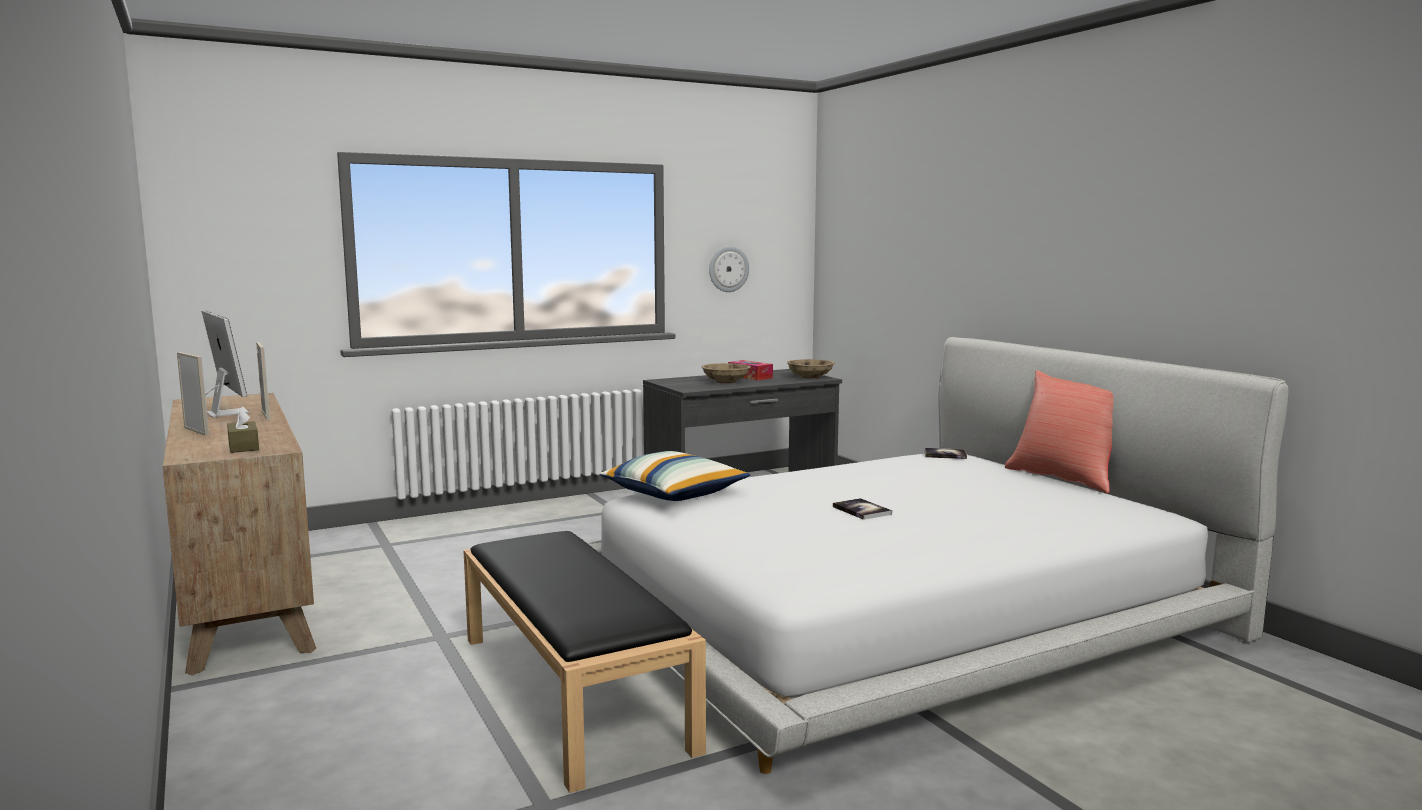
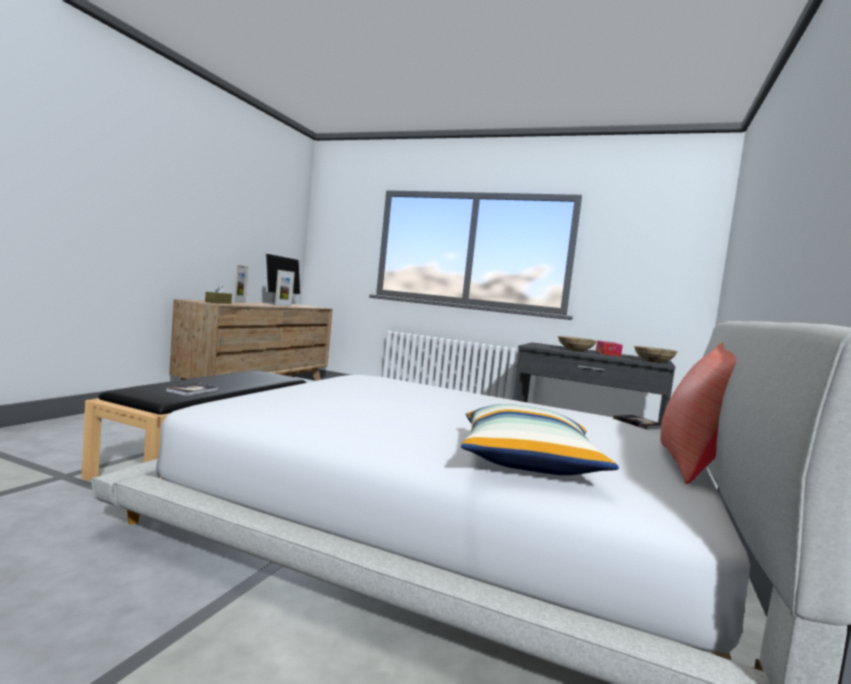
camera: 50 degrees right, 5 degrees down
(675, 494) = (369, 377): pillow -> pillow (528, 462)
(728, 269) = (629, 274): wall clock -> none
(861, 510) = (408, 407): book -> book (192, 390)

